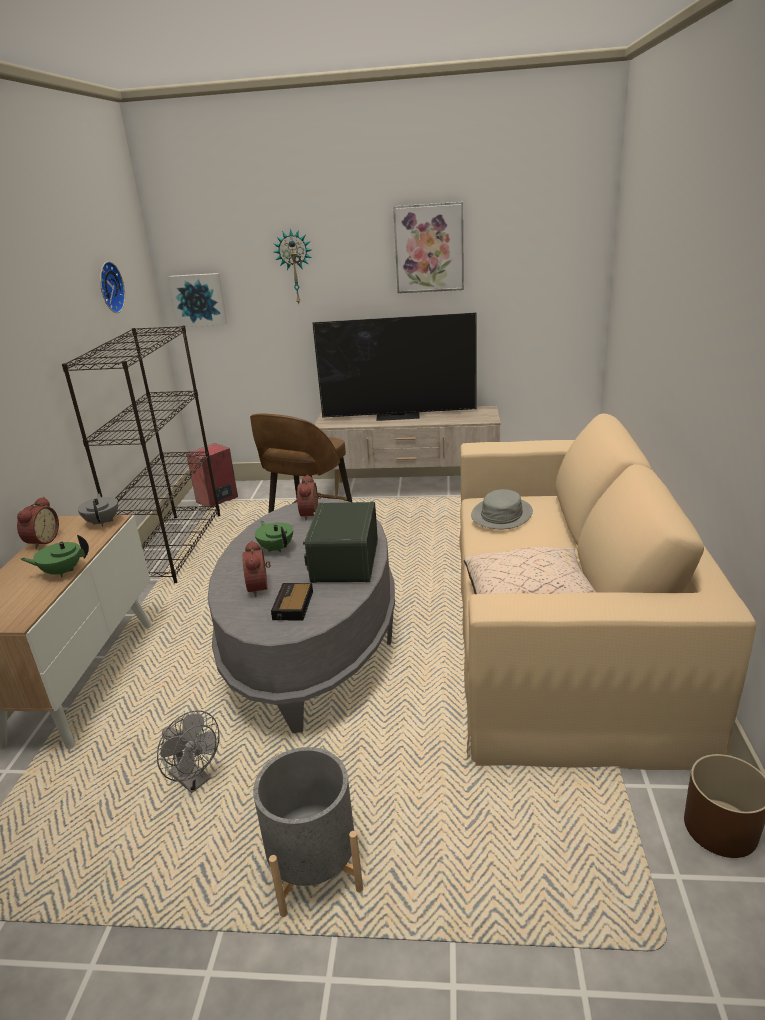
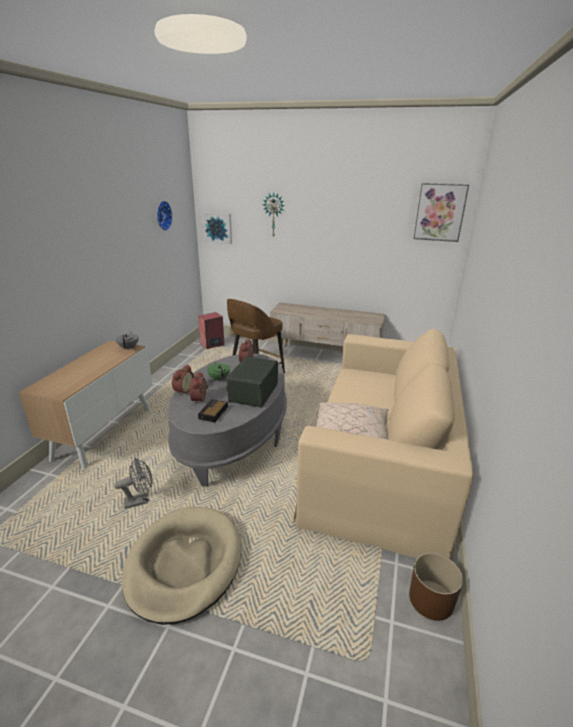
camera: 10 degrees right, 0 degrees up
(41, 541) = (93, 353): alarm clock -> alarm clock (183, 390)
(62, 572) = (96, 371): green teapot -> none
(175, 547) = (179, 368): black bookcase -> none
(195, 780) = (140, 500): grey fan -> grey fan turned 75 degrees counterclockwise
(314, 869) = (184, 564): grey planter -> beige dog bed
(399, 415) = (323, 311): television -> none
(429, 248) = (354, 212): picture -> picture (440, 212)
(501, 514) = (358, 381): grey hat -> none

